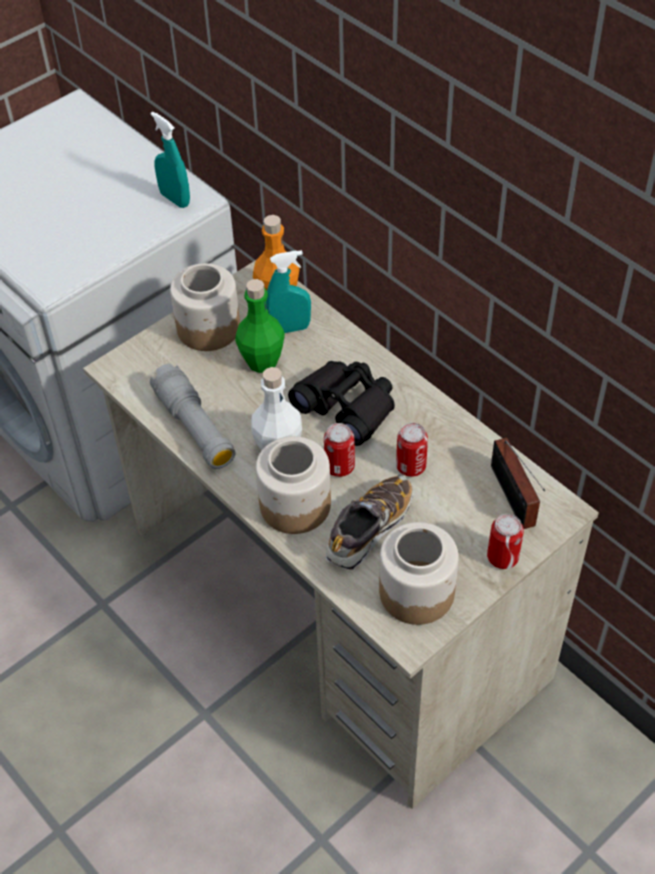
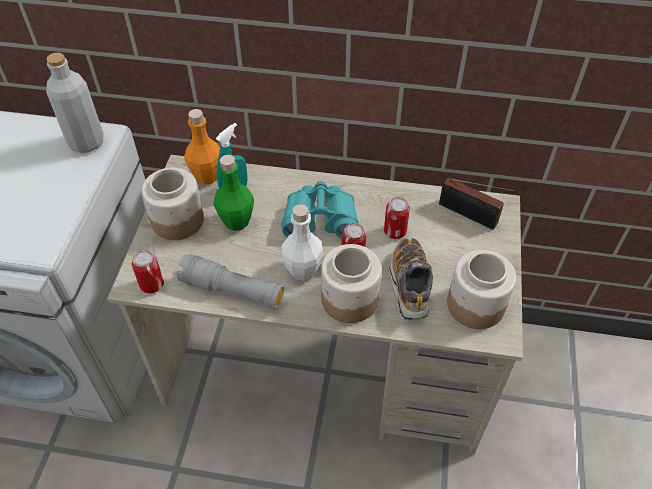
camera: 40 degrees left, 0 degrees up
(175, 199) = (86, 142): turquoise spray bottle -> grey bottle
(347, 407) = (320, 219): black binoculars -> turquoise binoculars
(502, 557) = (499, 252): can -> can (152, 285)

